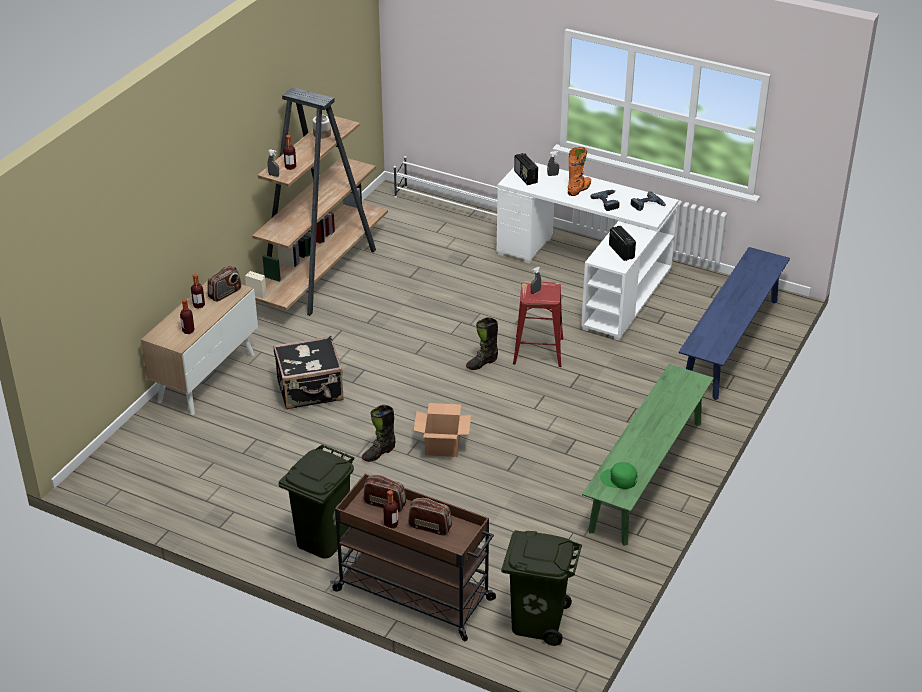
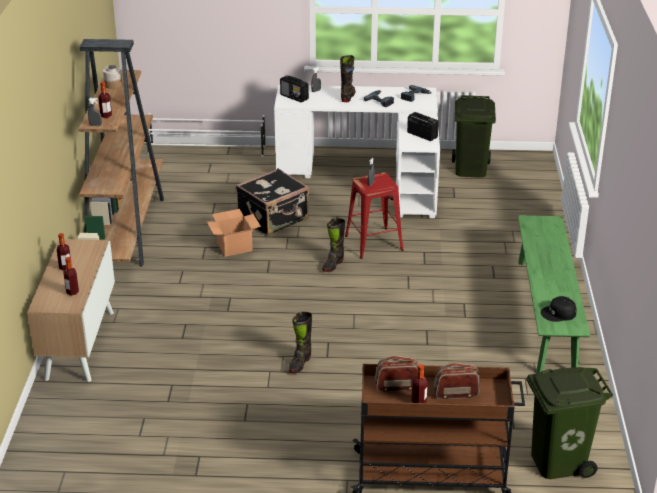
camera: 25 degrees left, 5 degrees down
(225, 294) = (84, 251): radio -> none
(310, 391) = (193, 328): black suitcase -> black suitcase (274, 219)
(322, 539) = (306, 454): green trash can -> green trash can (470, 169)
(441, 446) = (352, 341): cardboard box -> cardboard box (234, 247)
(579, 189) = (348, 97): orange boot -> black boot
(619, 479) = (558, 313): green cap -> black cap
(731, 343) = (525, 198): blue bench -> none

